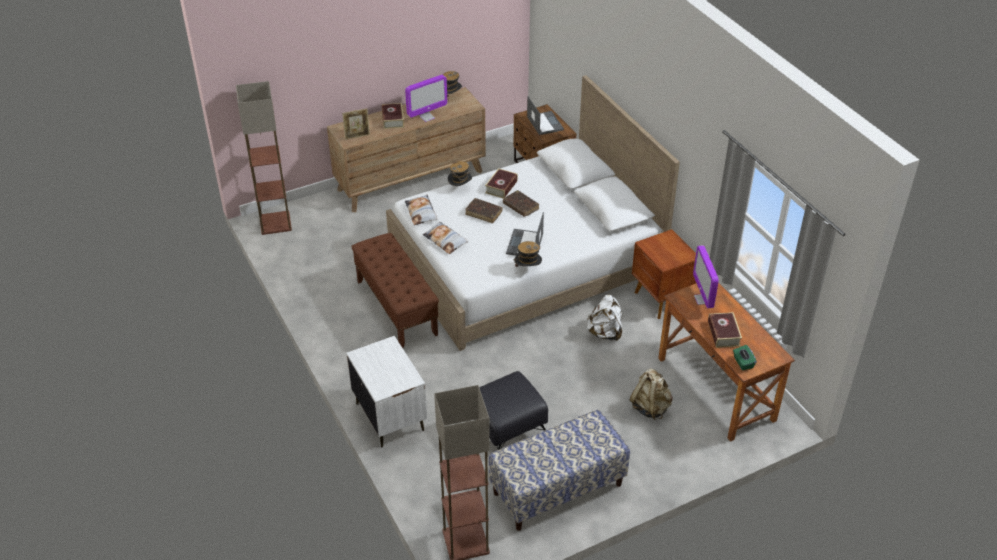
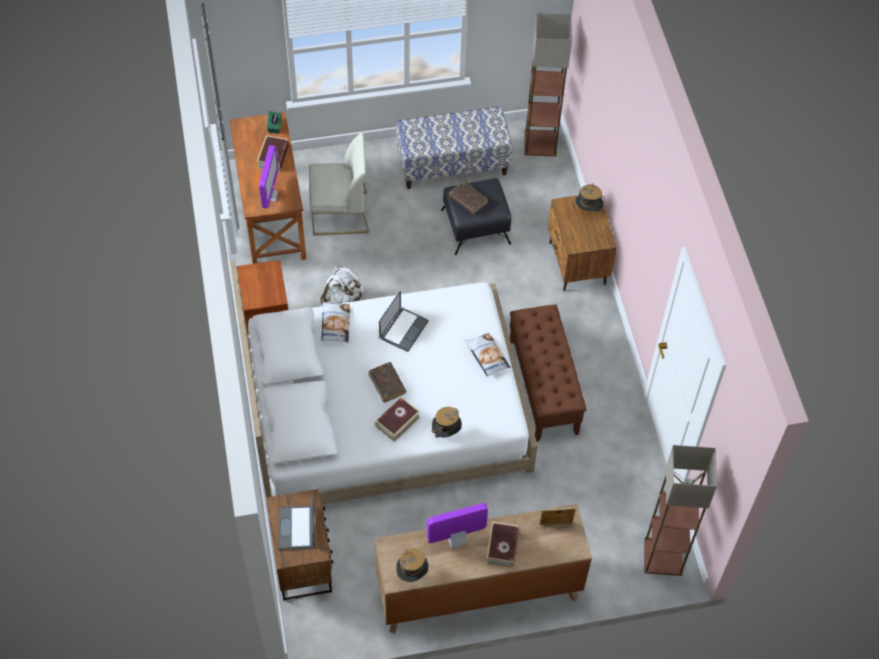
camera: 165 degrees left, 15 degrees up
(390, 416) = (577, 264): white nightstand -> brown nightstand
(421, 213) = (501, 405): pillow -> pillow (335, 324)
(483, 213) = (432, 385): brown book -> brown book (468, 200)
(527, 270) = (414, 295): hat -> hat (588, 210)
(650, 407) = (339, 214): beige backpack -> white chair

